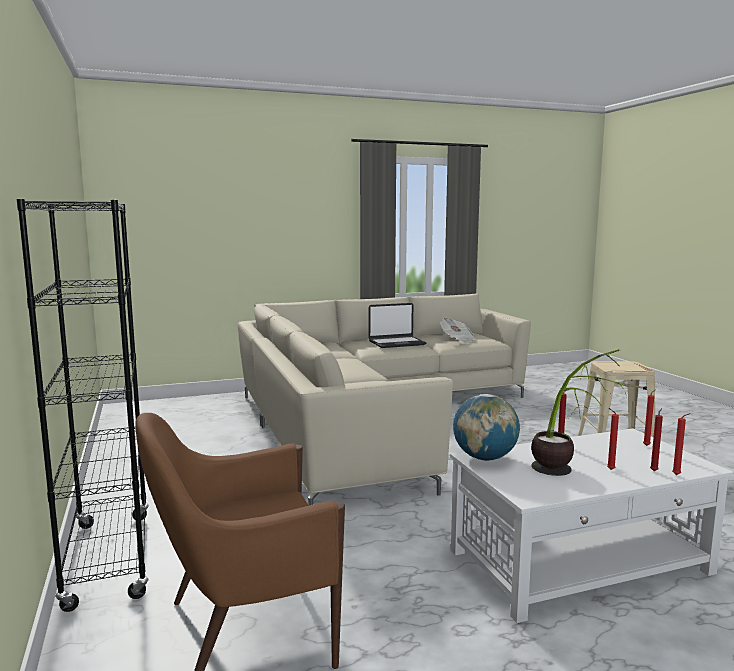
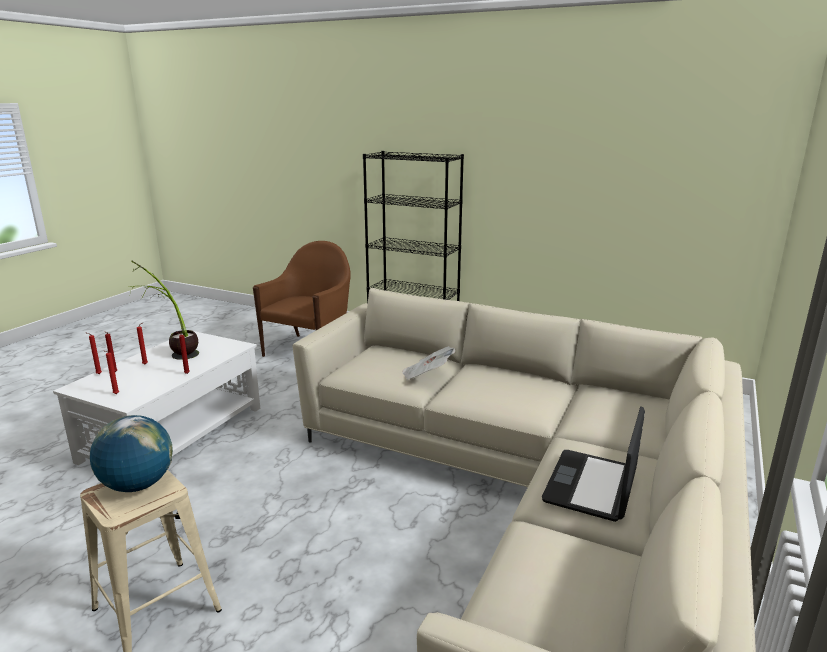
camera: 135 degrees right, 10 degrees up
(457, 340) = (547, 568): newspaper -> newspaper (426, 376)
(484, 458) = (231, 347): globe -> globe (138, 485)

